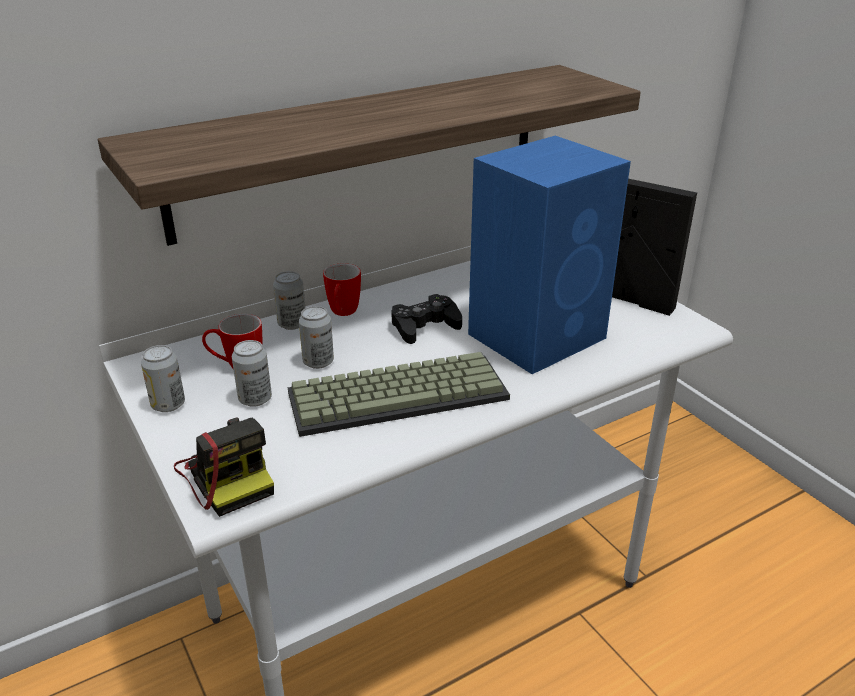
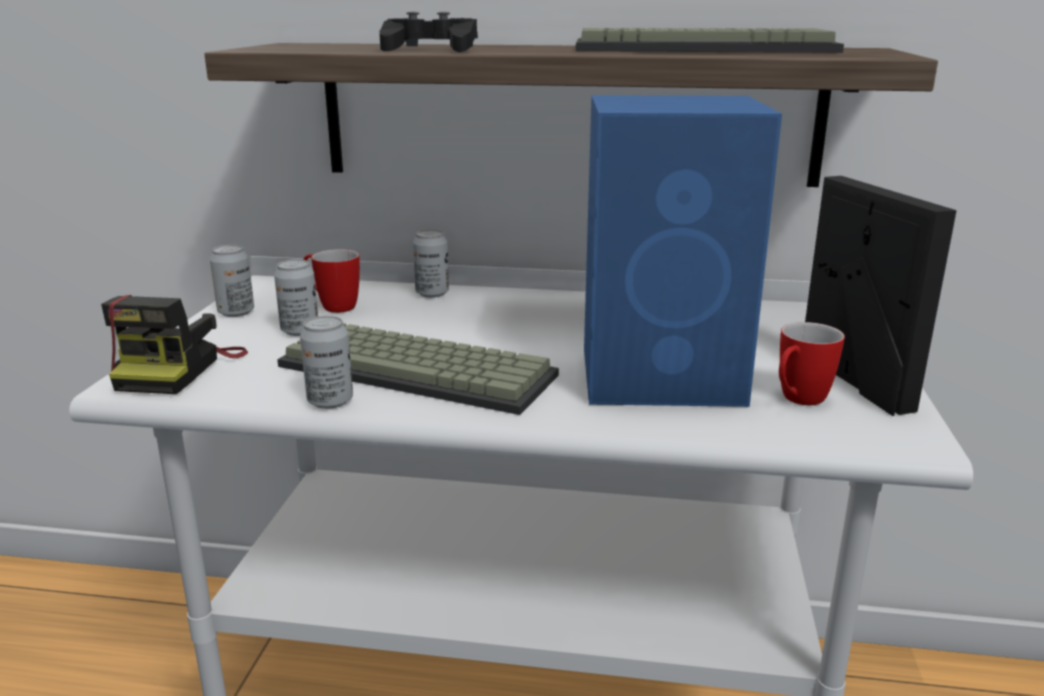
camera: 40 degrees right, 10 degrees down
(318, 362) = (399, 324): can -> can (330, 401)
(342, 314) = (490, 299): mug -> mug (797, 401)
(425, 326) = (550, 330): black game controller -> black game controller (431, 49)
(478, 91) = (704, 49): none -> keyboard

